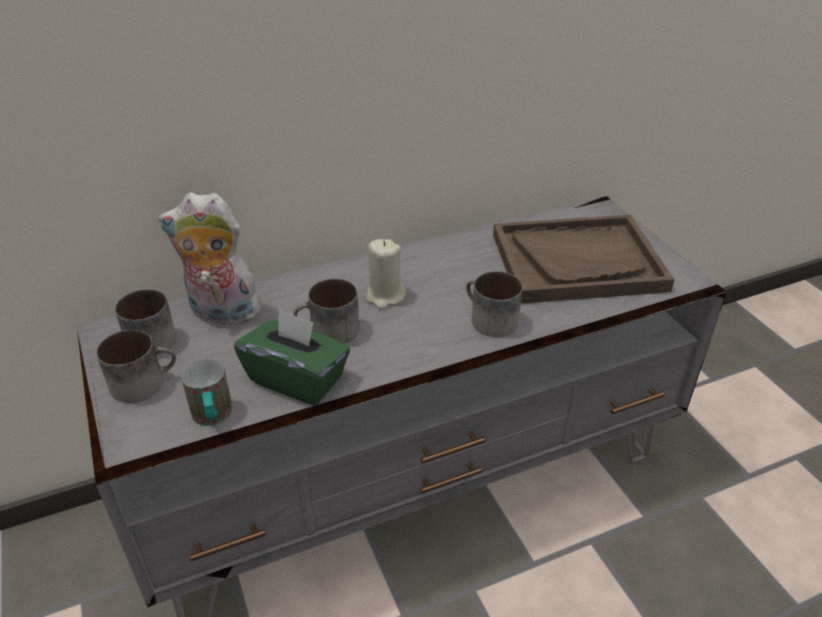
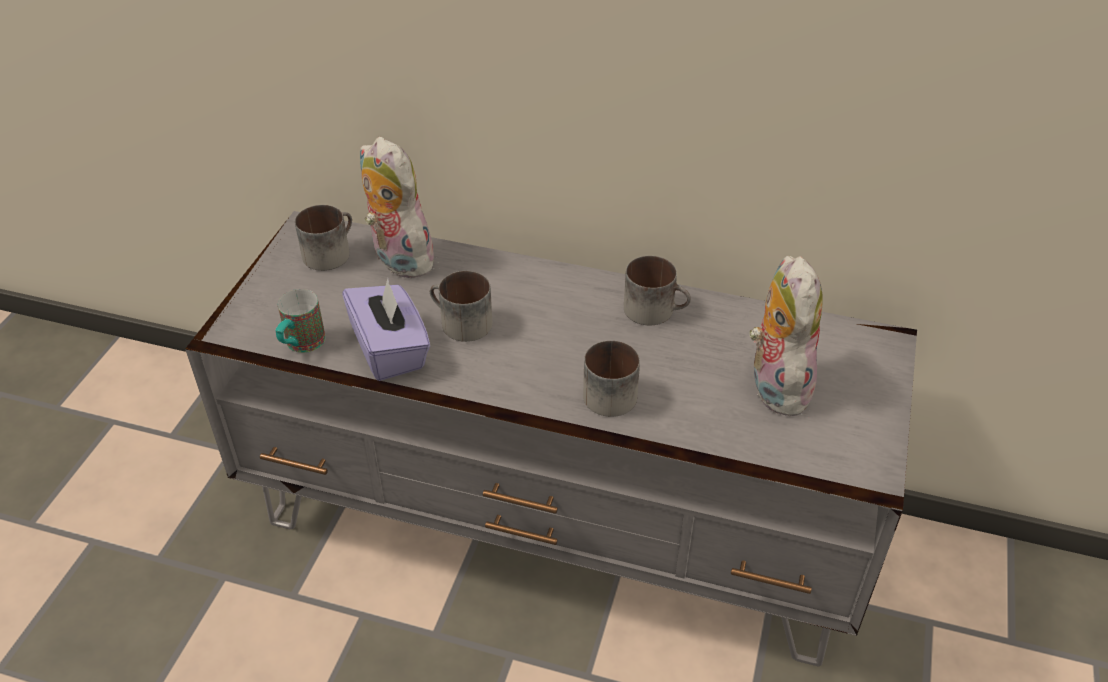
camera: 40 degrees right, 5 degrees up
(144, 381) = (288, 287): mug -> mug (655, 309)
(297, 379) = (390, 350): green tissue box -> purple tissue box
(385, 296) = (544, 316): beige candle -> none
(577, 262) = (775, 385): brown tray -> plush toy

